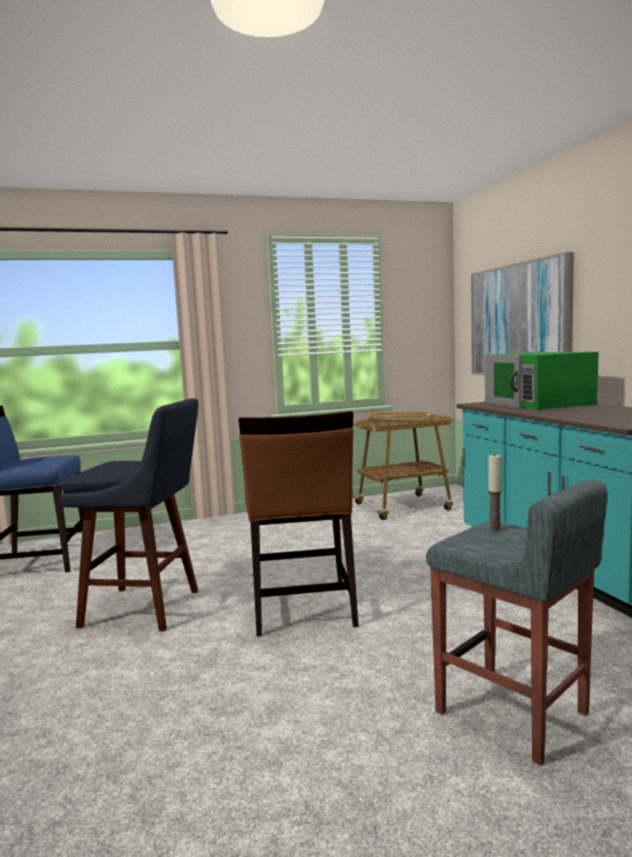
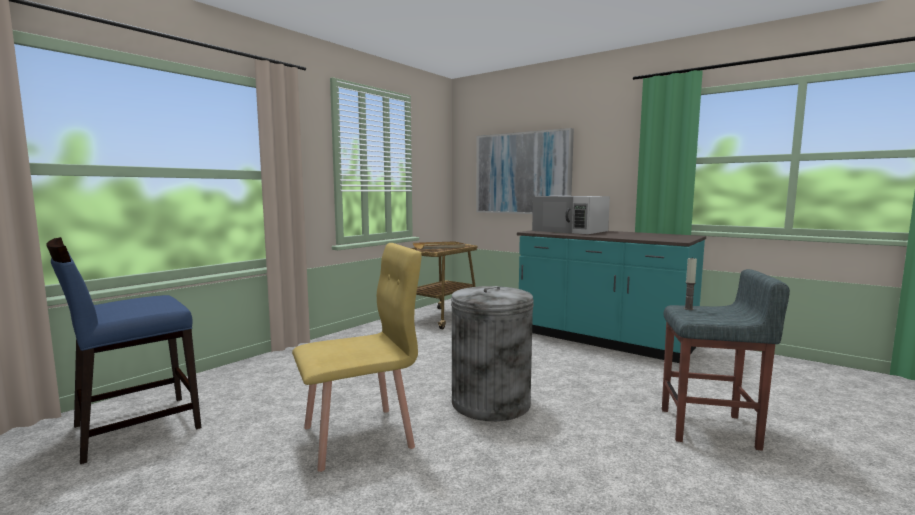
camera: 35 degrees left, 0 degrees up
(148, 608) = (359, 437): blue stool -> yellow chair
(302, 608) = (491, 402): brown chair -> grey trash can
(538, 403) = (570, 231): green microwave -> white microwave

